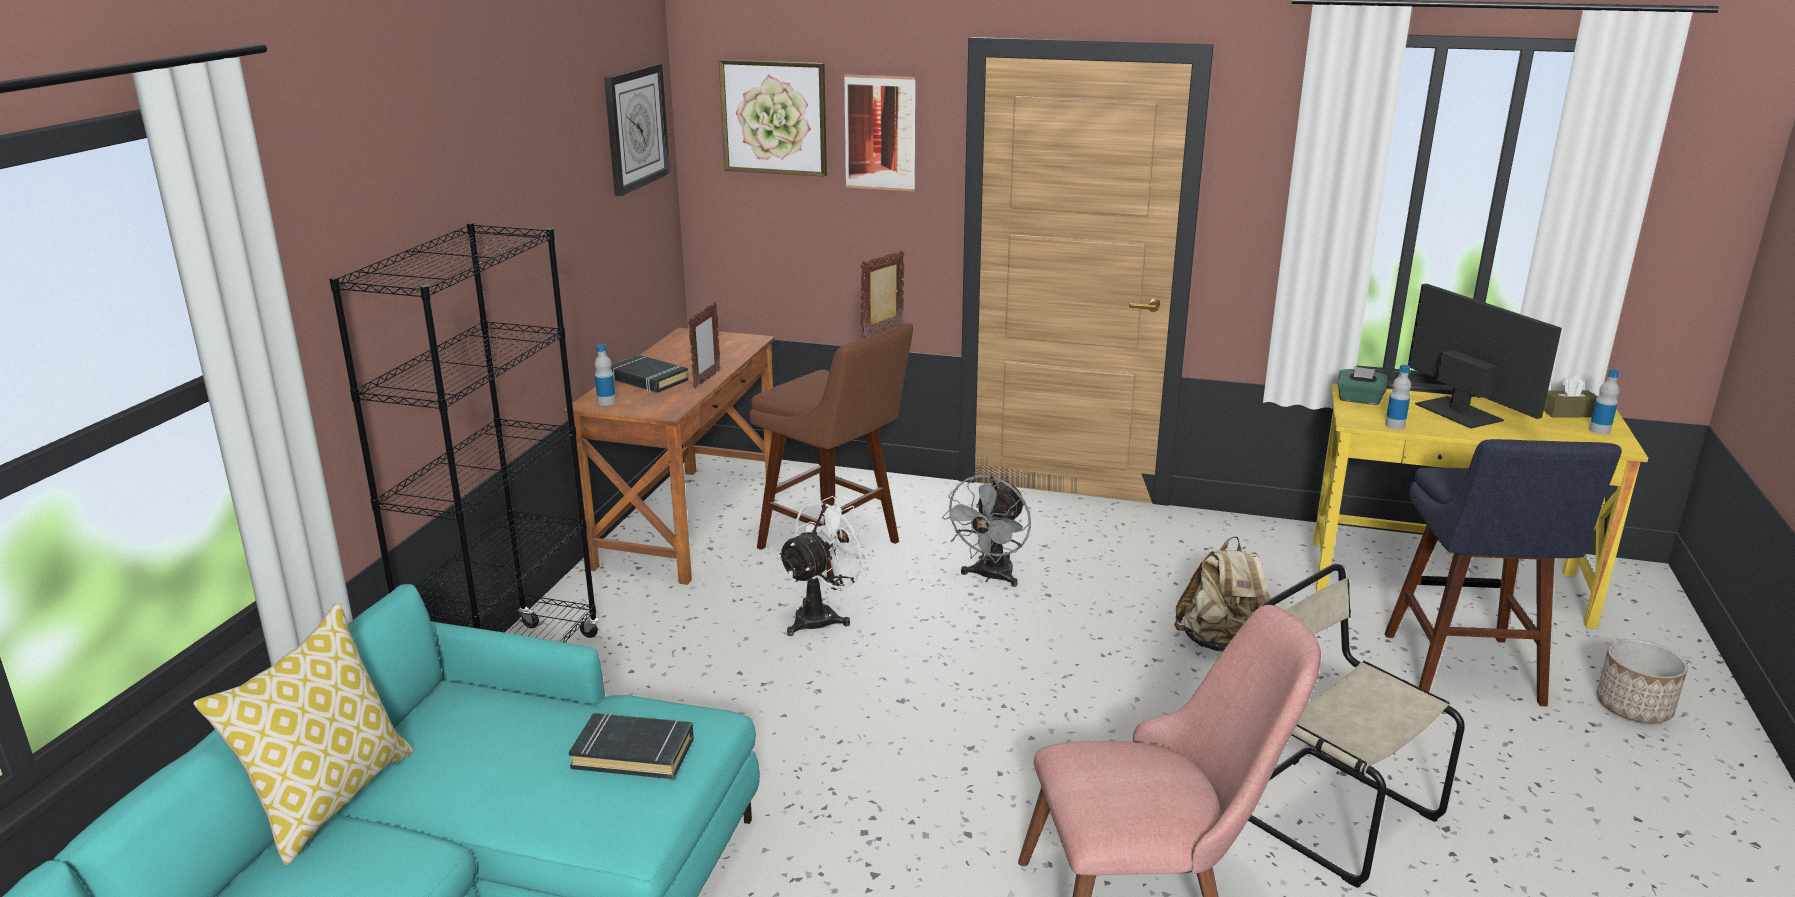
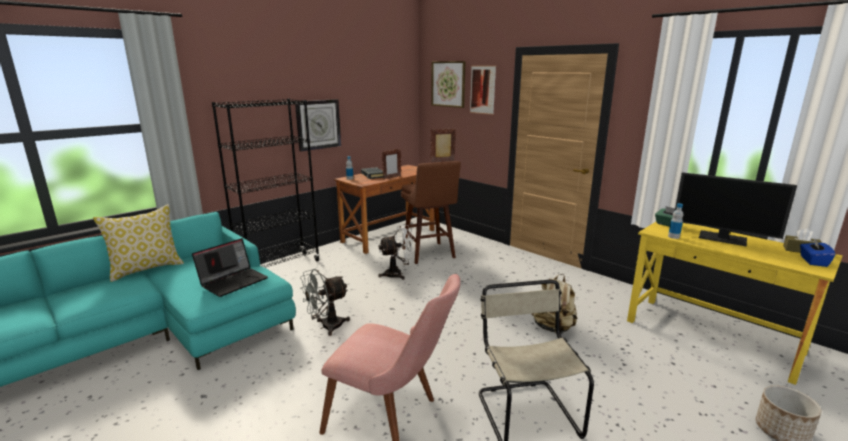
camera: 30 degrees right, 5 degrees down
(634, 752) = (234, 281): black book -> laptop
(635, 128) = (393, 84): wall clock -> wall clock (318, 124)
(990, 577) = (477, 277): grey fan -> grey fan (326, 327)
(1458, 412) = (723, 238): monitor -> monitor turned 120 degrees clockwise
(1465, 675) = (677, 380): blue stool -> none
(1599, 430) = (813, 261): bottle -> blue tissue box

